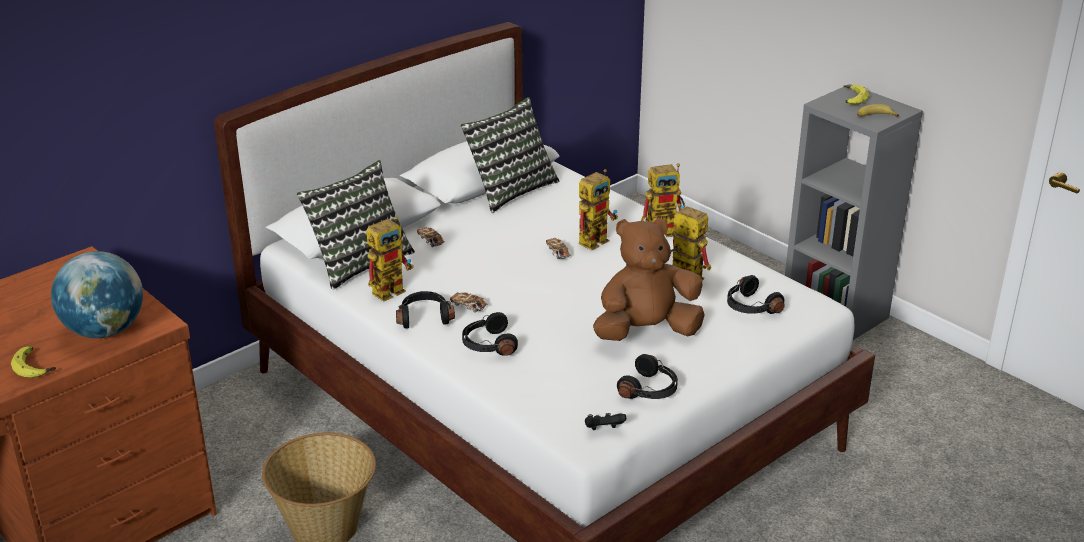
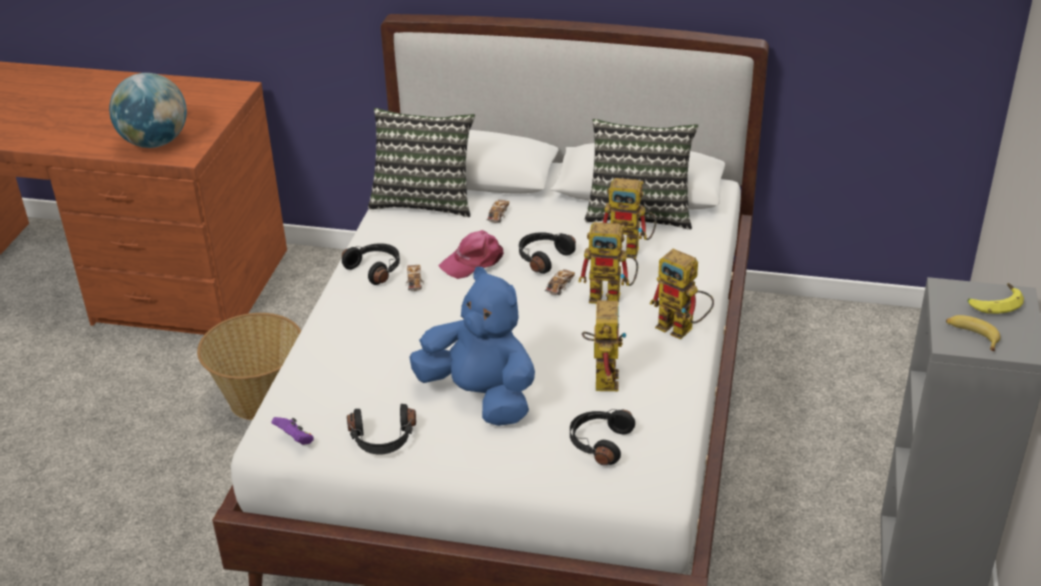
camera: 55 degrees right, 5 degrees up
(35, 366) = (89, 142): banana -> none
(392, 288) = (402, 234): toy robot -> toy robot (631, 250)
(477, 272) = (473, 261): none -> pink cap
(488, 345) = (365, 320): black headphones -> black headphones (543, 258)
(604, 429) = (295, 440): black game controller -> purple game controller
(646, 332) = (480, 396): brown plush toy -> blue plush toy

